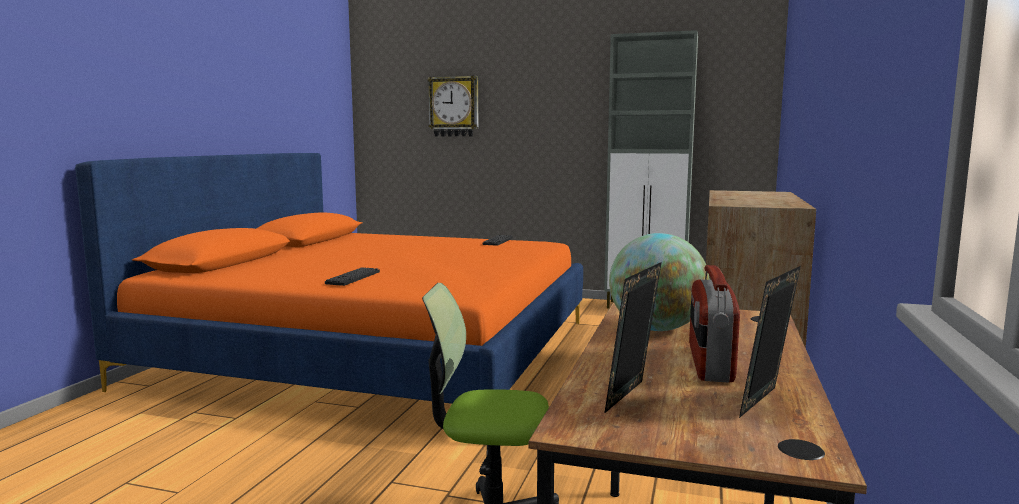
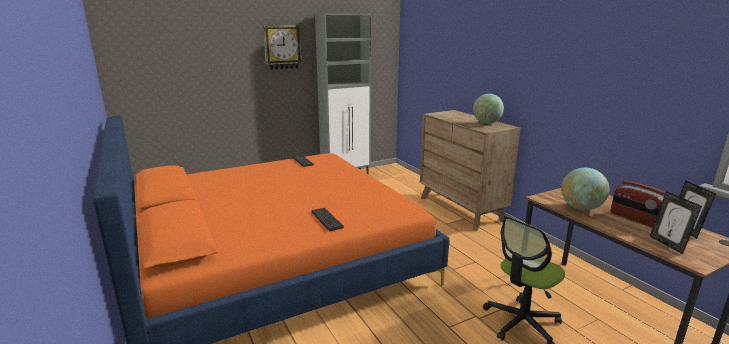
camera: 45 degrees left, 10 degrees up
(454, 106) = (200, 60): wall clock -> wall clock (282, 47)
(771, 201) = (486, 123): none -> globe

